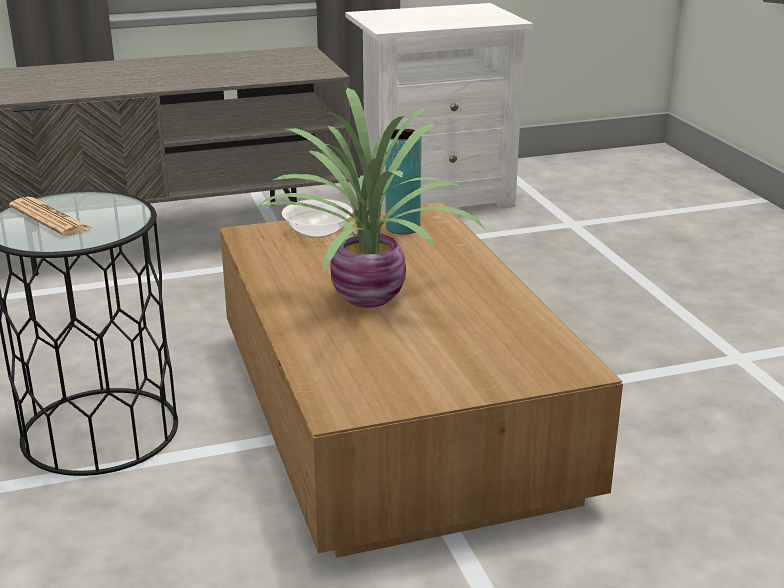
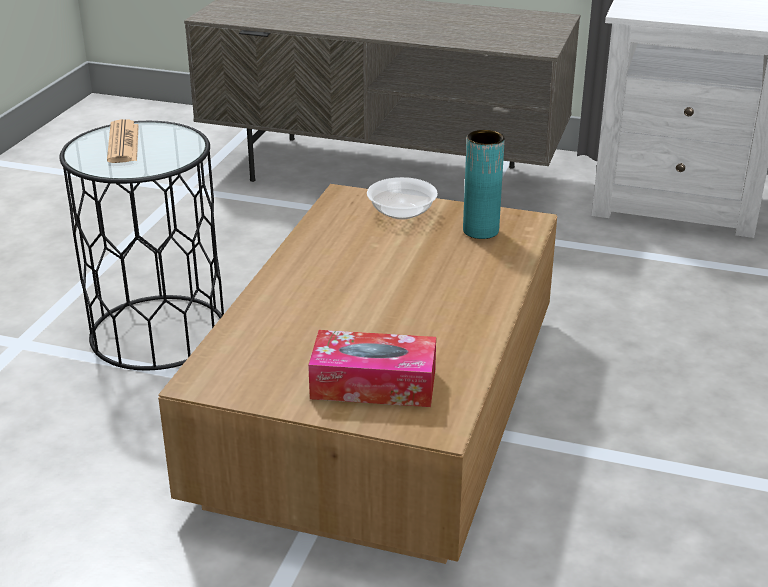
camera: 35 degrees right, 5 degrees up
(365, 299) = (353, 290): potted plant -> none
(485, 359) = (373, 384): none -> tissue box

